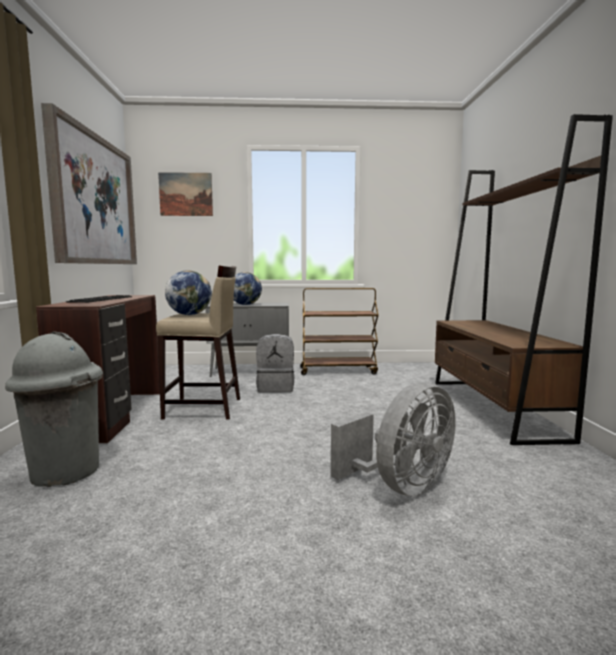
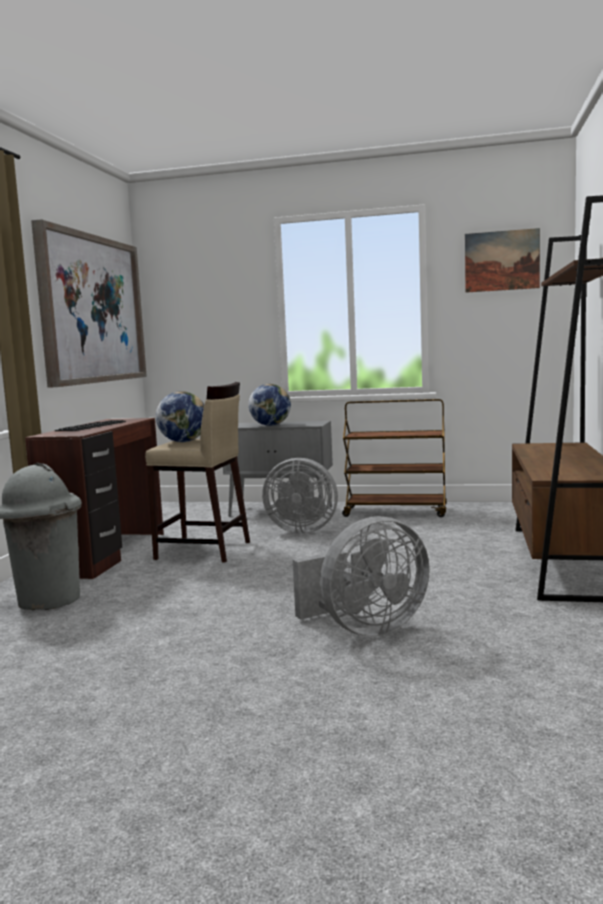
camera: 15 degrees right, 0 degrees up
(186, 194) = (202, 286): picture -> picture (502, 261)
(276, 387) = (301, 530): grey backpack -> grey fan

